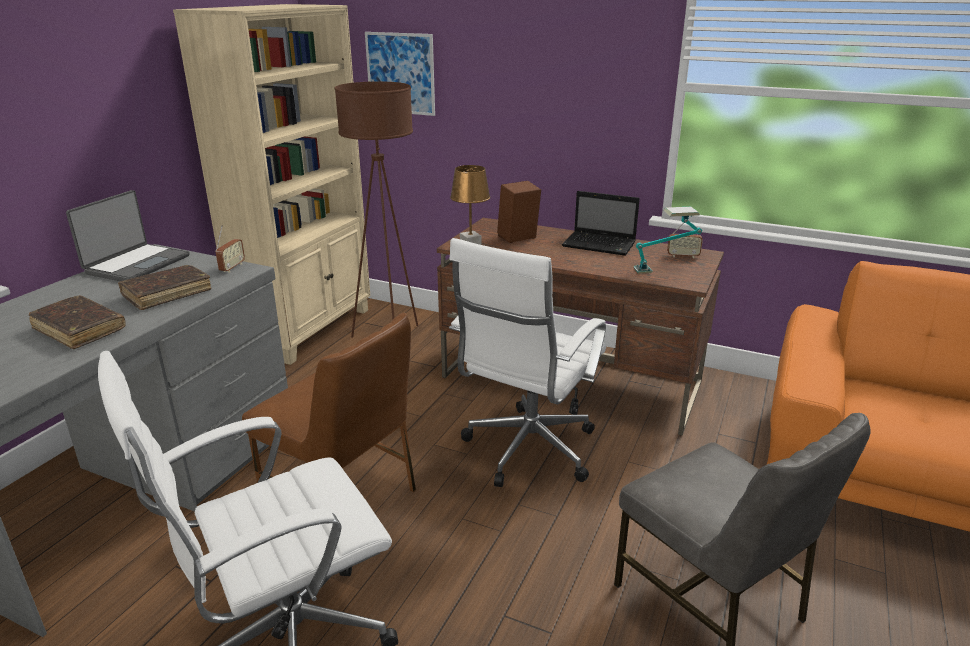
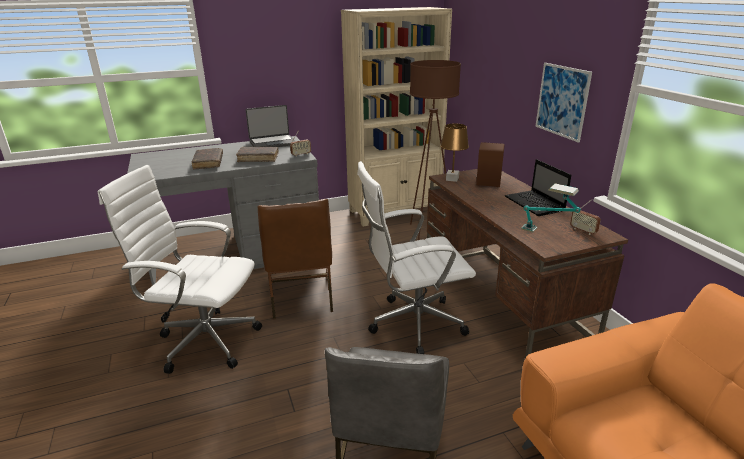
camera: 45 degrees right, 0 degrees up
(400, 73) = (479, 57): picture -> picture (562, 101)

